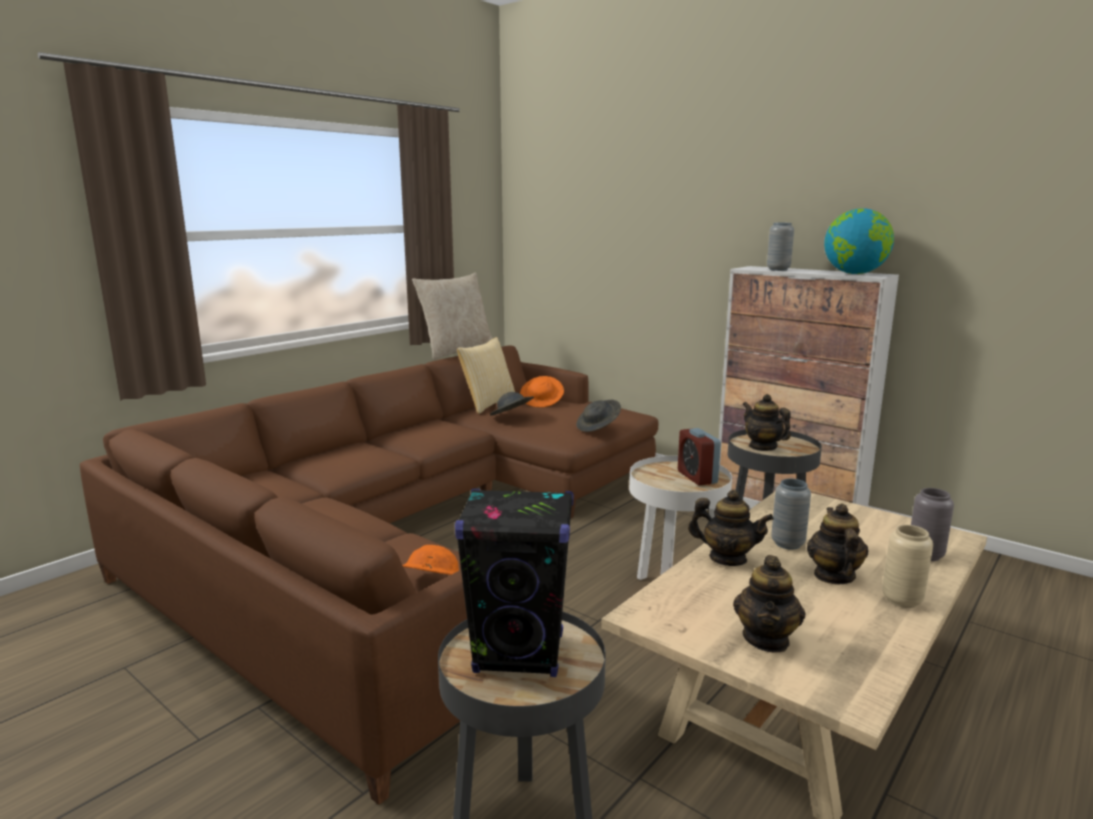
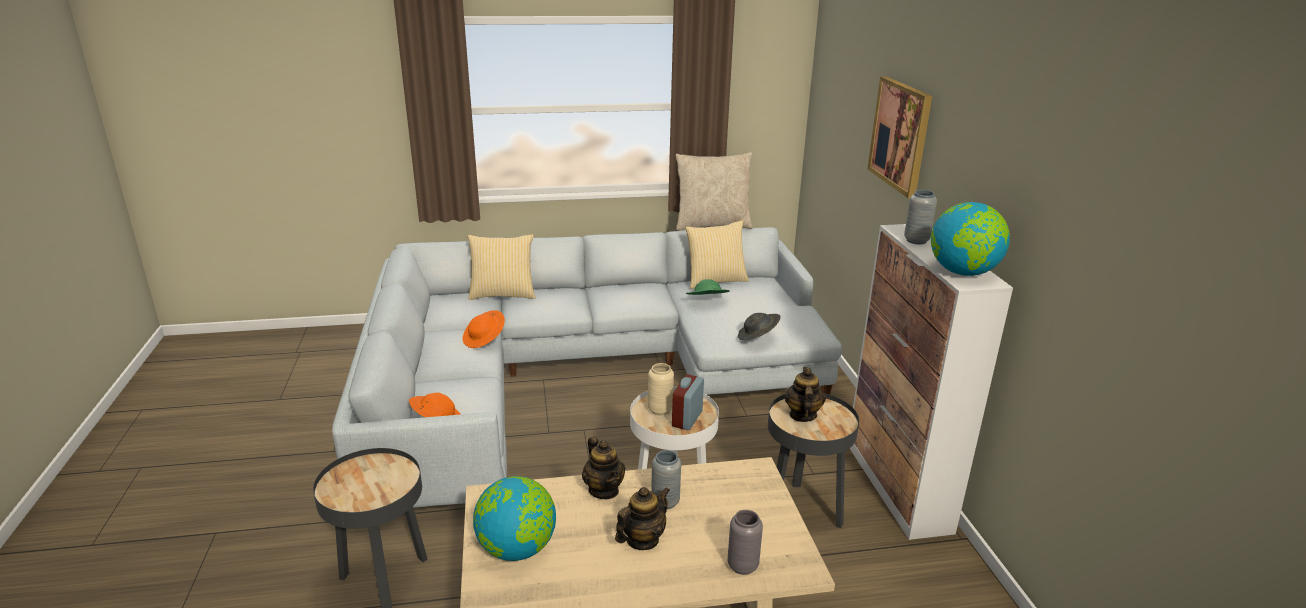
camera: 40 degrees right, 10 degrees up
(284, 467) = (503, 294): none -> pillow
(413, 535) = (580, 374): brown sofa -> grey sofa
(511, 417) = (707, 302): grey hat -> green hat
(519, 654) = (371, 480): black speaker -> none
(542, 402) = (758, 293): orange hat -> orange hat (484, 339)
(680, 206) = (900, 135): none -> picture
(766, 639) = (517, 549): teapot -> globe
(902, 600) = (646, 581): beige vase -> beige vase (660, 410)

